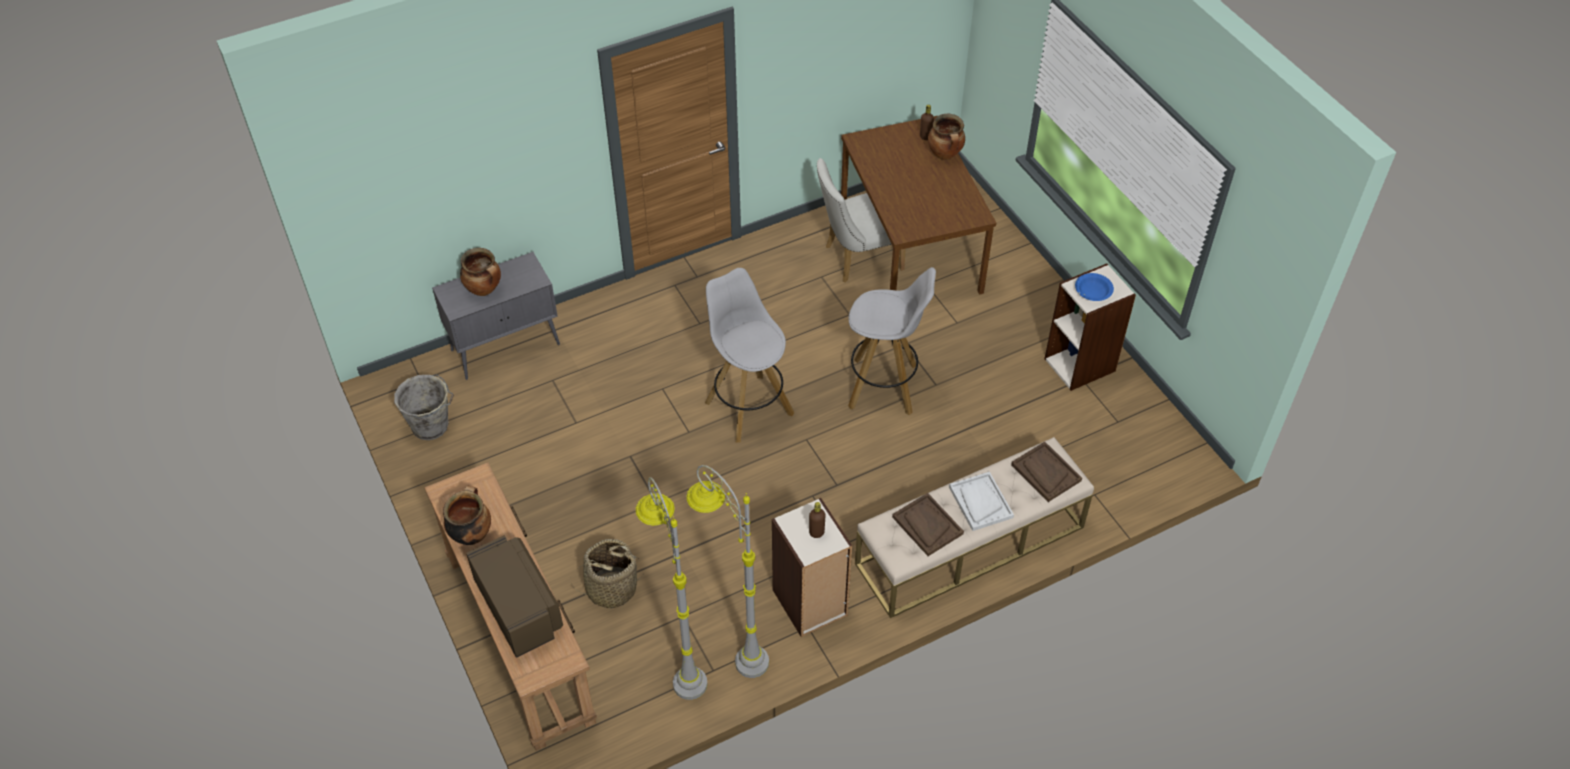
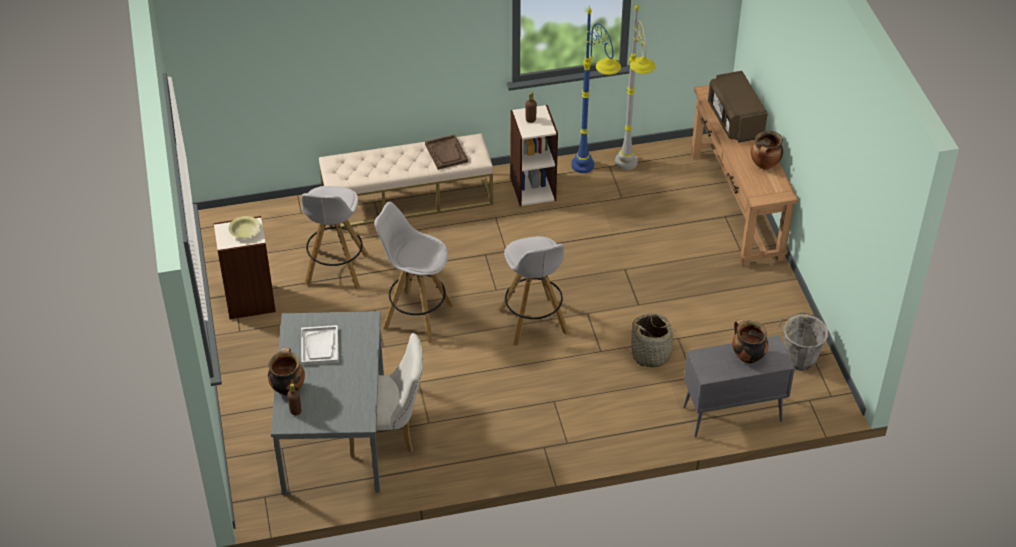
camera: 165 degrees left, 5 degrees down
(611, 588) = (668, 222): basket -> basket (651, 354)
(732, 643) = (592, 177): grey floor lamp -> blue floor lamp
(909, 248) = (335, 433): brown dining table -> grey dining table
(980, 502) = (403, 159): white tray -> white tray (320, 346)
(1006, 424) = (336, 270): none -> white stool
(1045, 473) = (347, 167): brown tray -> none
(1093, 291) = (245, 231): blue bowl -> yellow bowl

